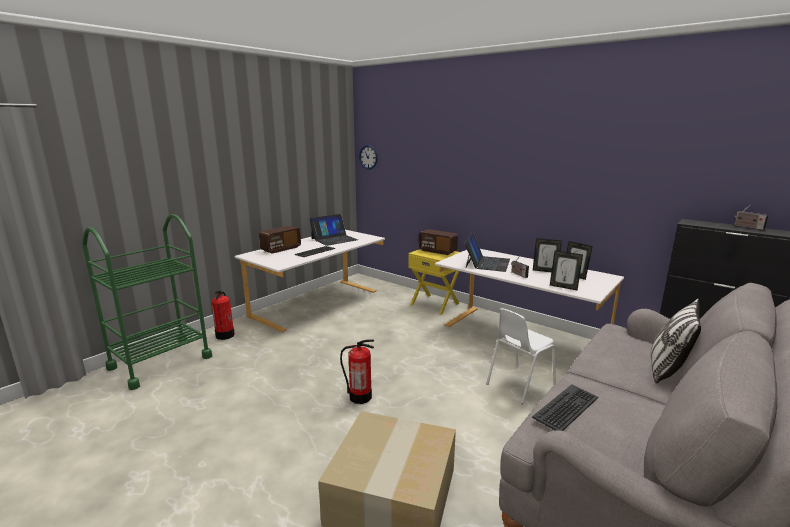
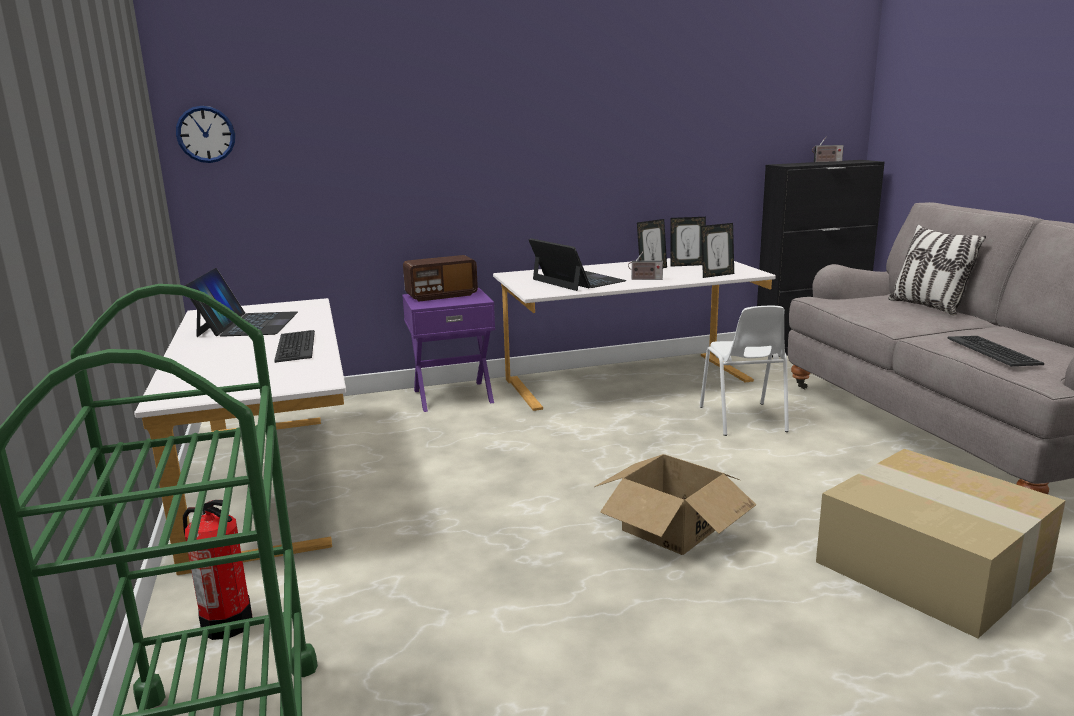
camera: 55 degrees left, 0 degrees up
(281, 249) = (201, 367): radio -> none
(360, 397) = (672, 527): fire extinguisher -> cardboard box
(435, 304) = (452, 395): yellow nightstand -> purple nightstand

